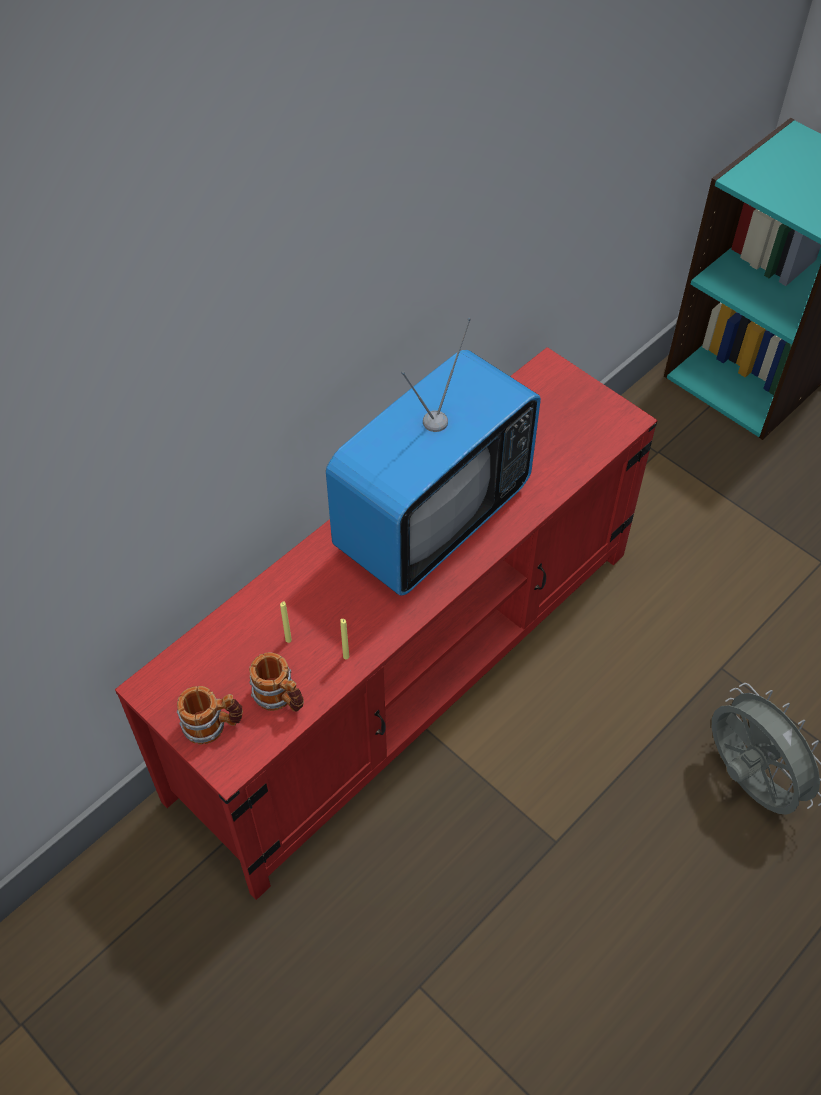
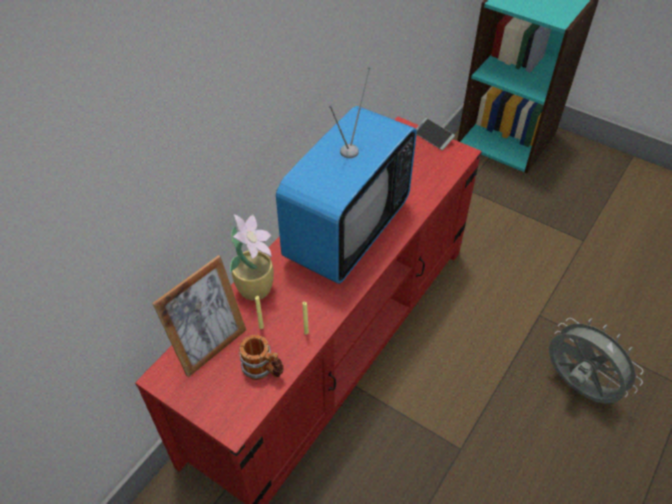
camera: 10 degrees left, 5 degrees down
(213, 725) = (216, 398): mug -> none
(217, 656) = (210, 346): none -> picture frame
(291, 583) = (256, 287): none -> potted plant
(591, 389) = (433, 137): none -> phone

